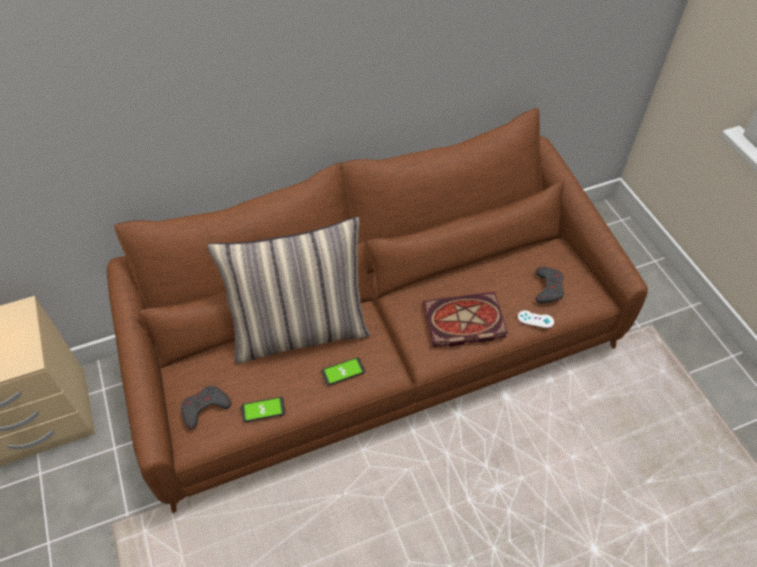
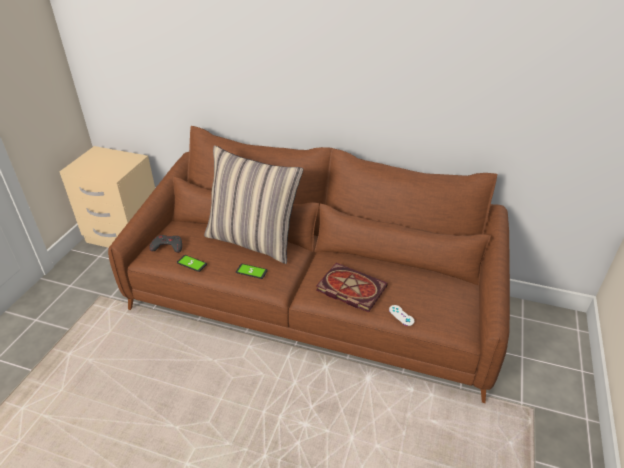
camera: 40 degrees right, 15 degrees down
(548, 288) = (431, 304): grey game controller -> none

